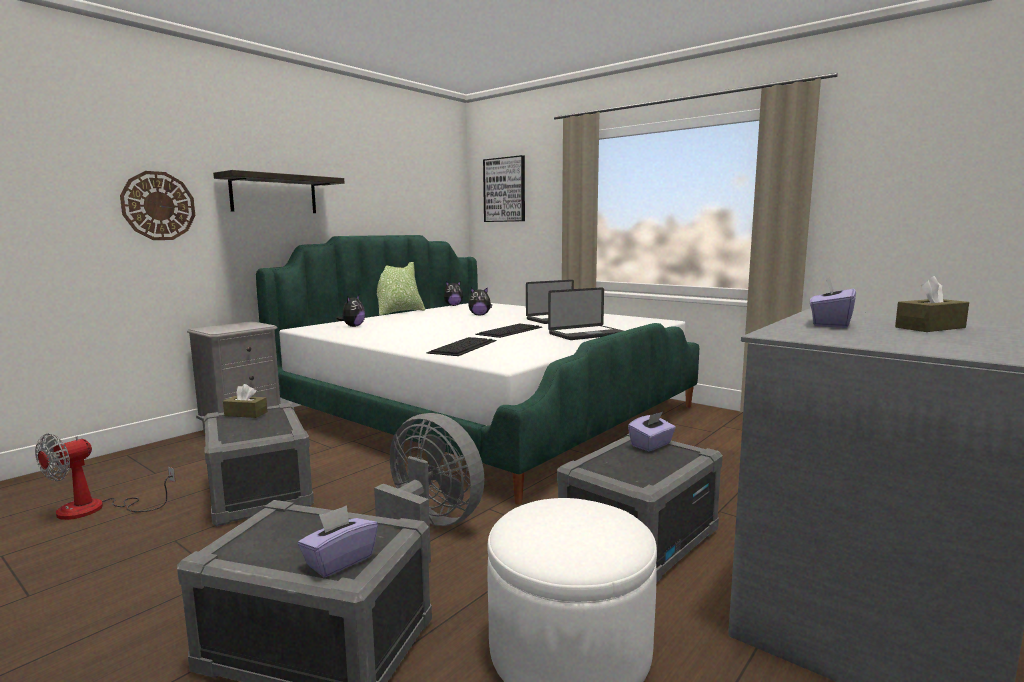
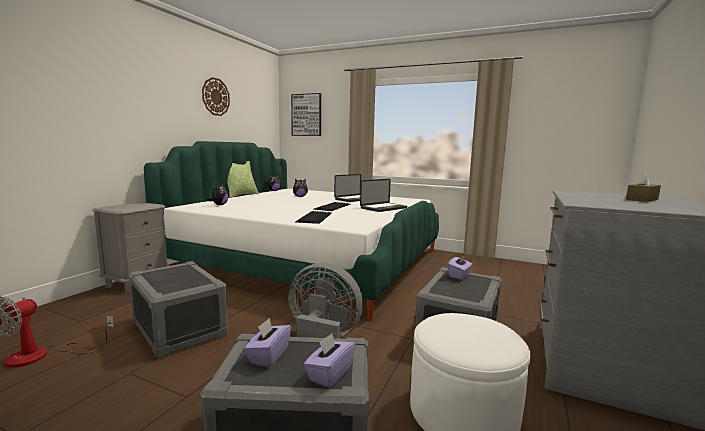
camera: 15 degrees left, 0 degrees up
(158, 206) = (69, 111): wall clock -> wall clock (215, 97)
(246, 414) = (164, 271): brown tissue box -> none
(274, 194) = (155, 108): shelf -> none
(830, 324) = (590, 198): purple tissue box -> purple tissue box (268, 356)

